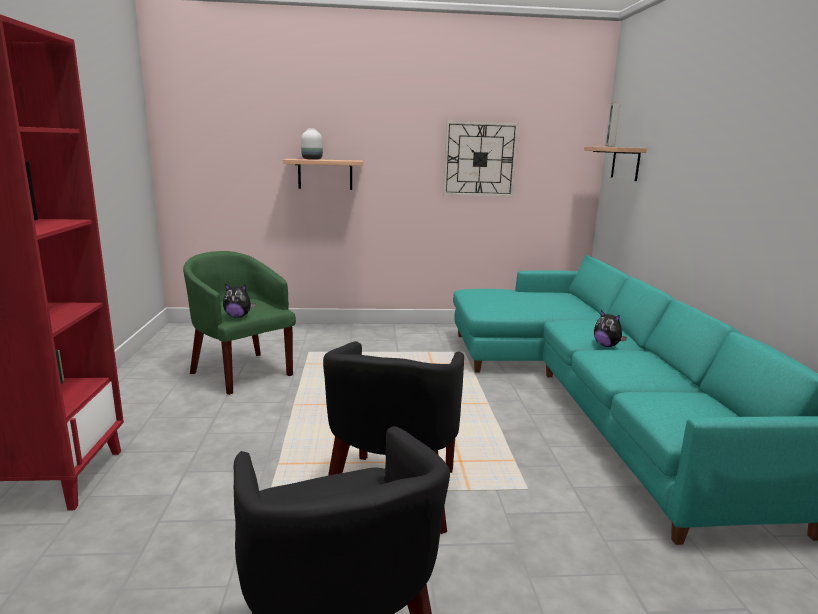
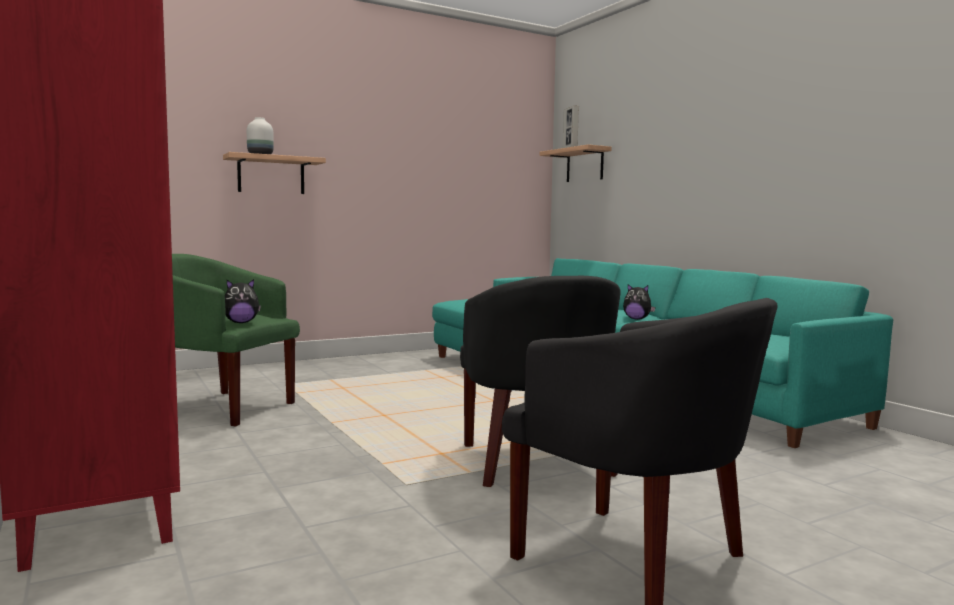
camera: 25 degrees left, 10 degrees down
(480, 159) = (440, 163): wall clock -> none

